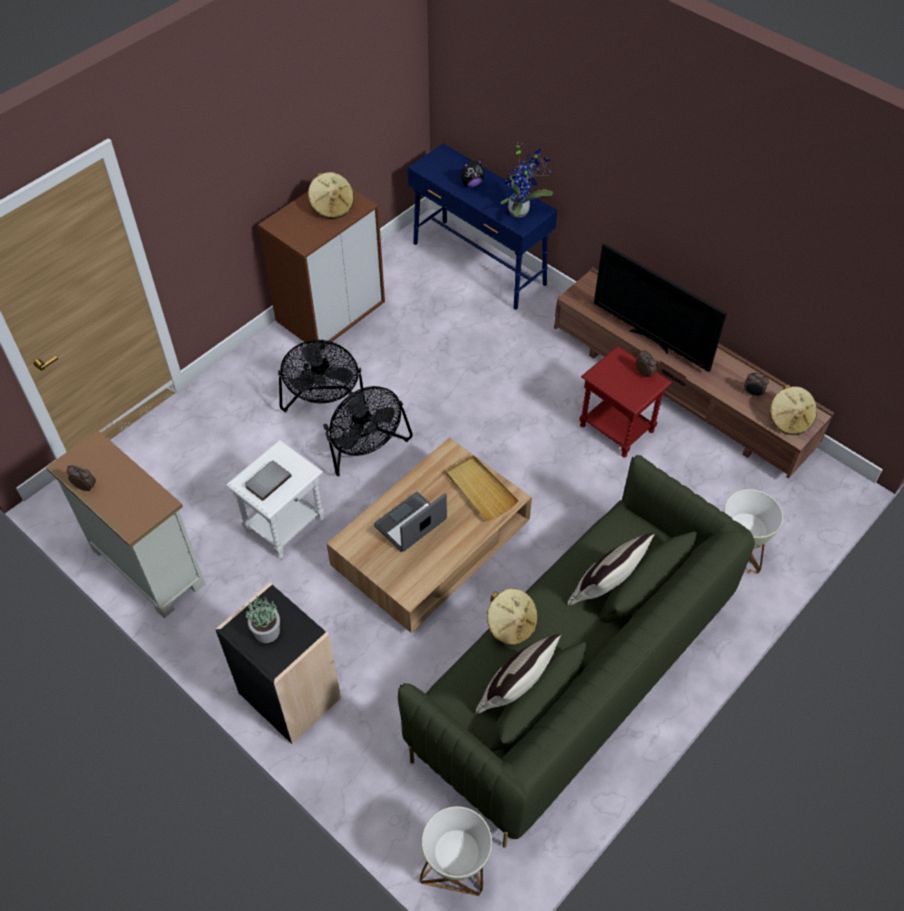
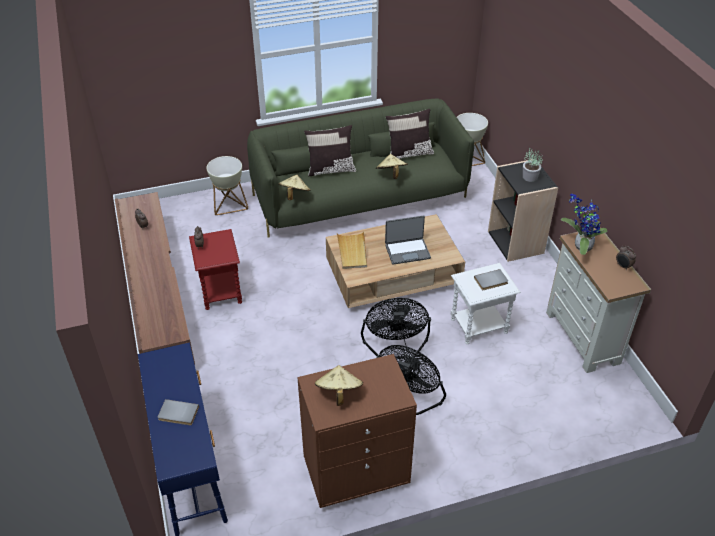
camera: 150 degrees left, 10 degrees down
(472, 184) = (178, 414): plush toy -> grey book
(521, 211) = (166, 365): potted plant -> potted plant (580, 246)
(651, 339) = (161, 281): television -> none
(789, 420) = (142, 206): beige hat -> beige hat (294, 195)

